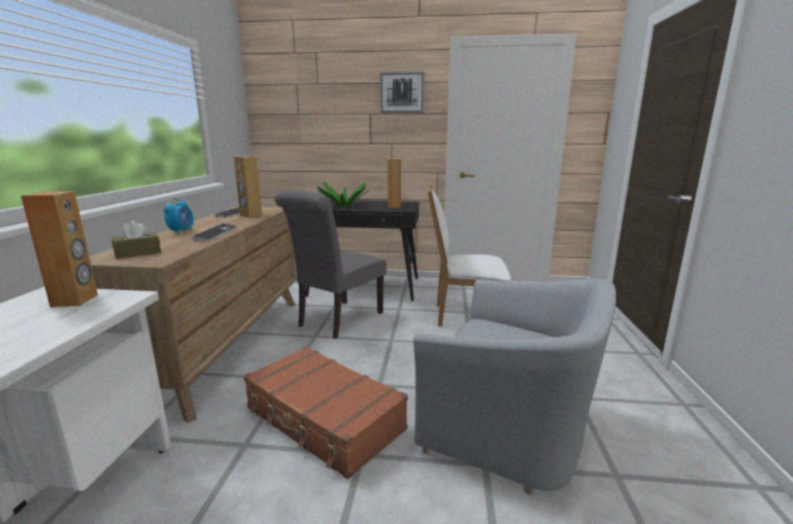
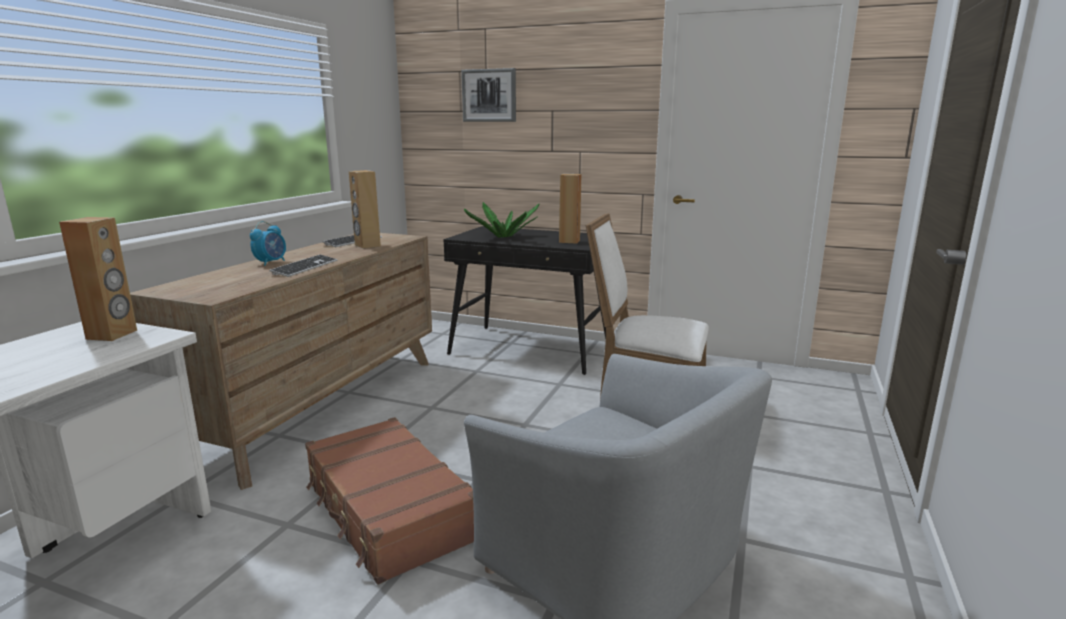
camera: 15 degrees right, 0 degrees up
(138, 253) = (202, 286): brown tissue box -> none
(337, 320) = (469, 390): grey chair -> none
(402, 92) = (595, 80): picture -> picture (489, 95)

